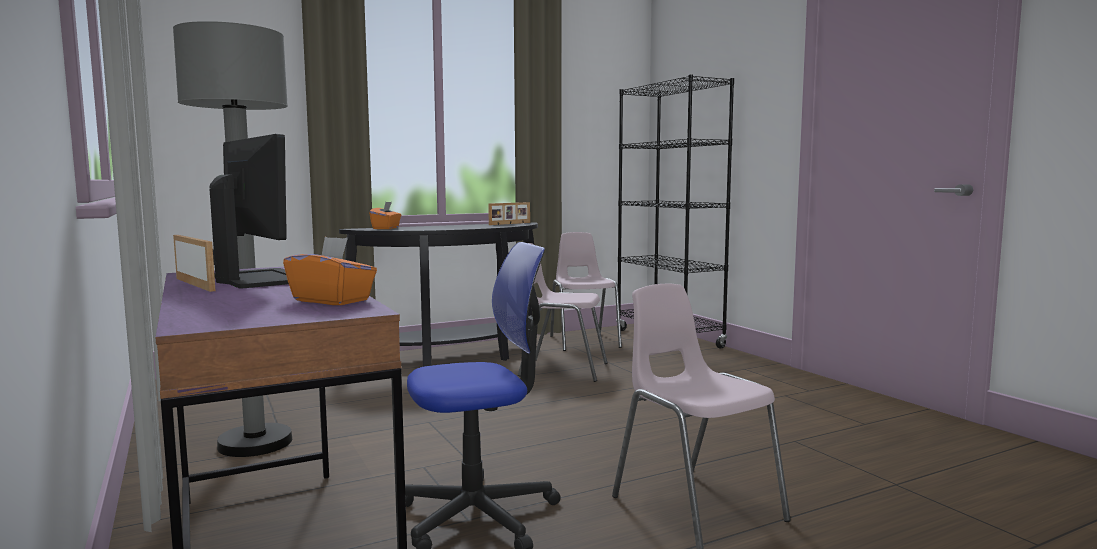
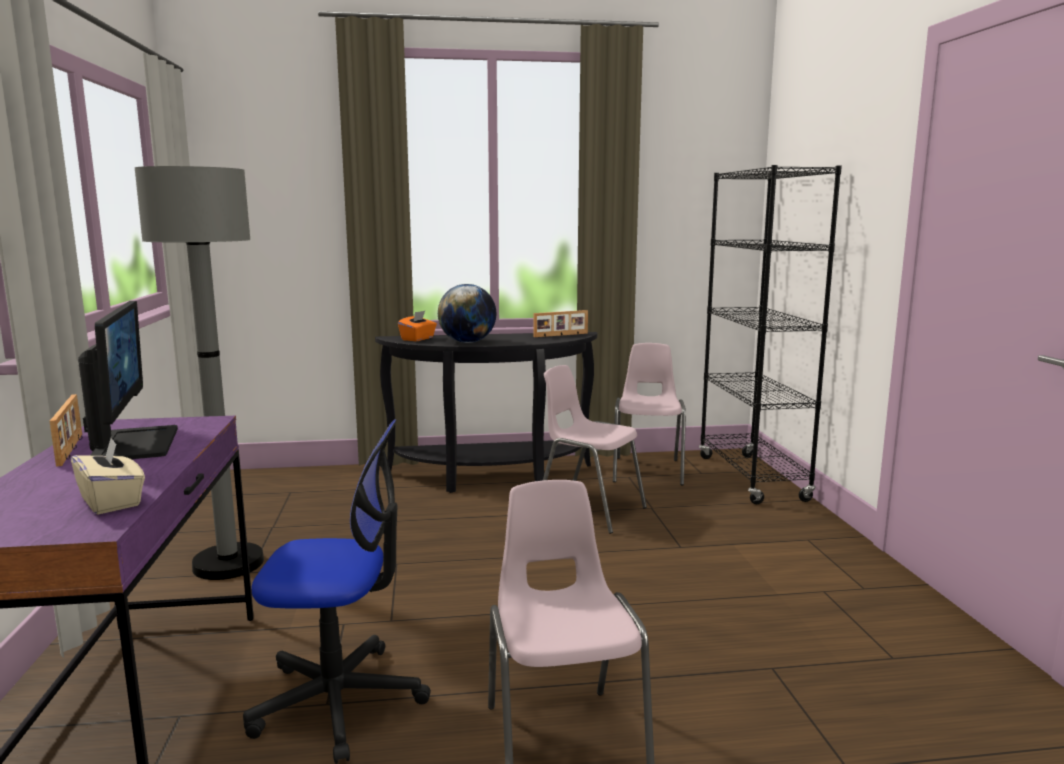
camera: 20 degrees right, 5 degrees up
(332, 300) = (112, 501): orange tissue box -> beige tissue box
(438, 228) = (467, 342): none -> globe

